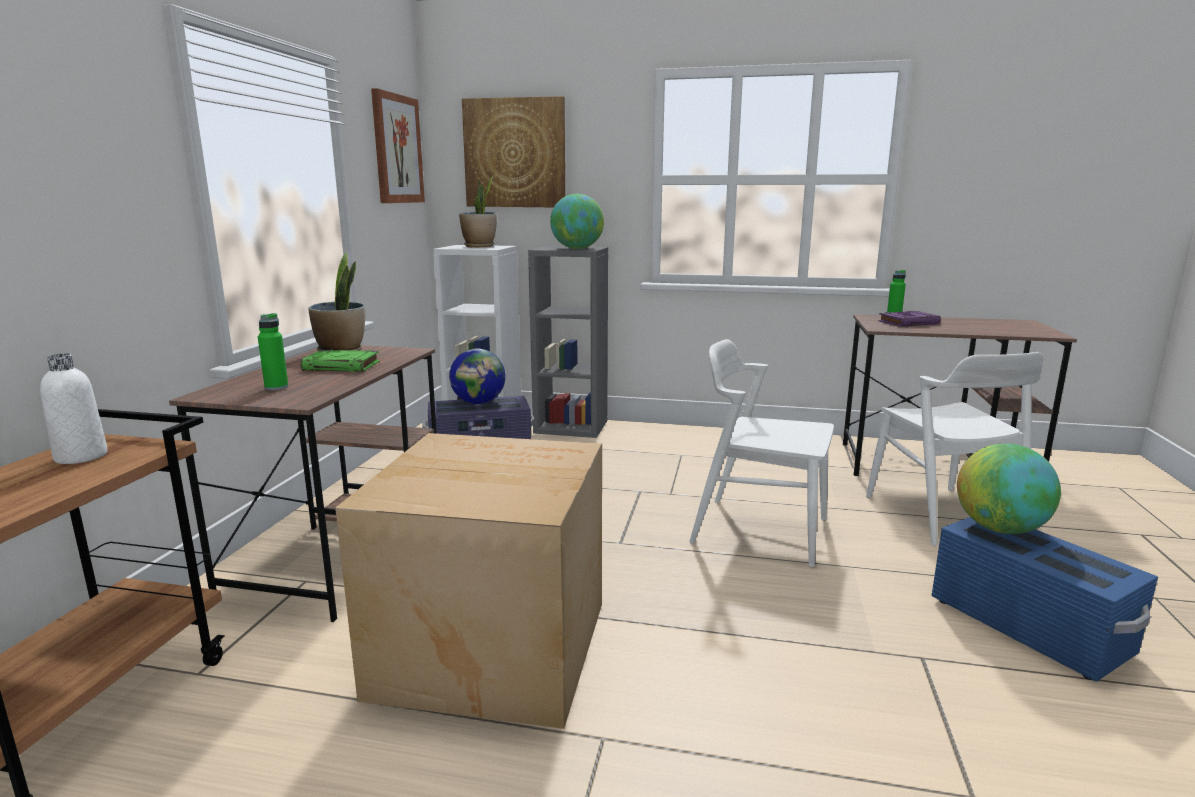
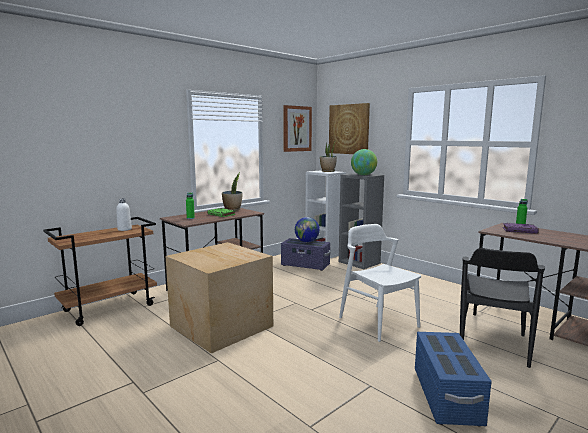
camera: 35 degrees right, 5 degrees down
(942, 516) = (492, 344): white chair -> black chair
(999, 529) = (446, 340): globe -> none

